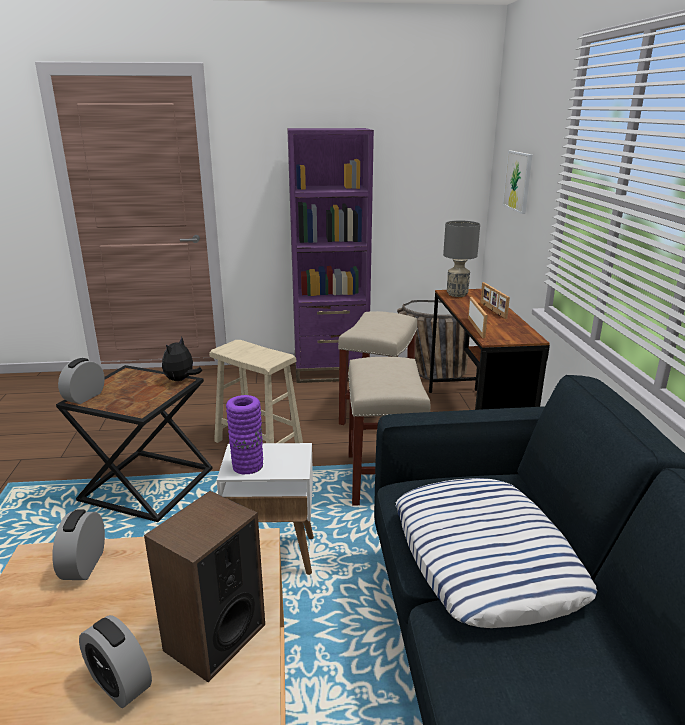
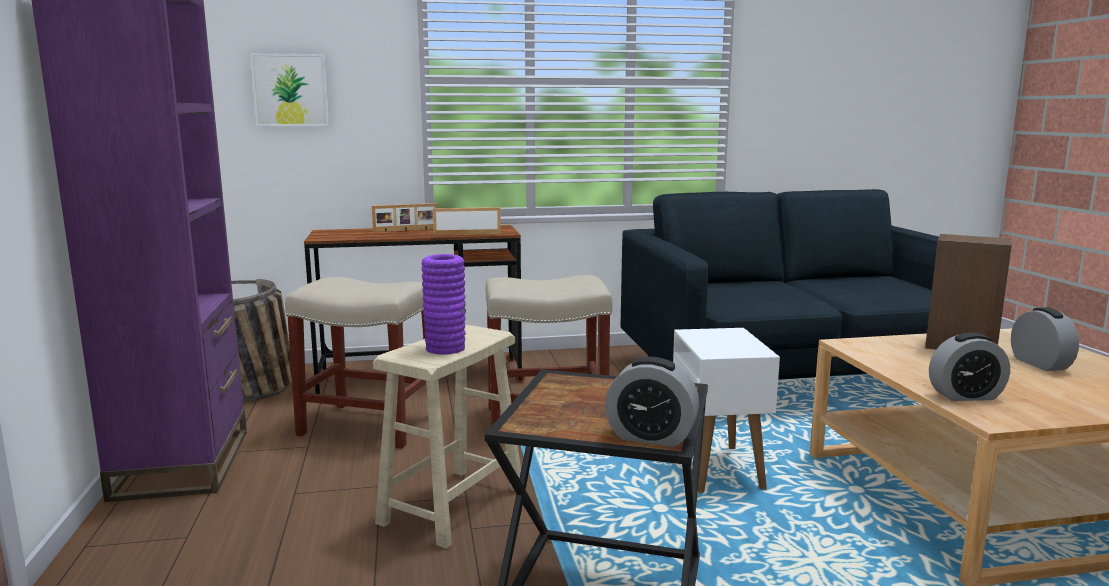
camera: 95 degrees left, 10 degrees down
(119, 683) = (1040, 364): alarm clock -> alarm clock turned 45 degrees counterclockwise
(181, 380) = (553, 380): plush toy -> none
(247, 466) = (742, 347): purple vase -> purple vase (445, 348)
(456, 294) = (334, 236): grey table lamp -> none
(485, 558) = (791, 294): pillow -> none

